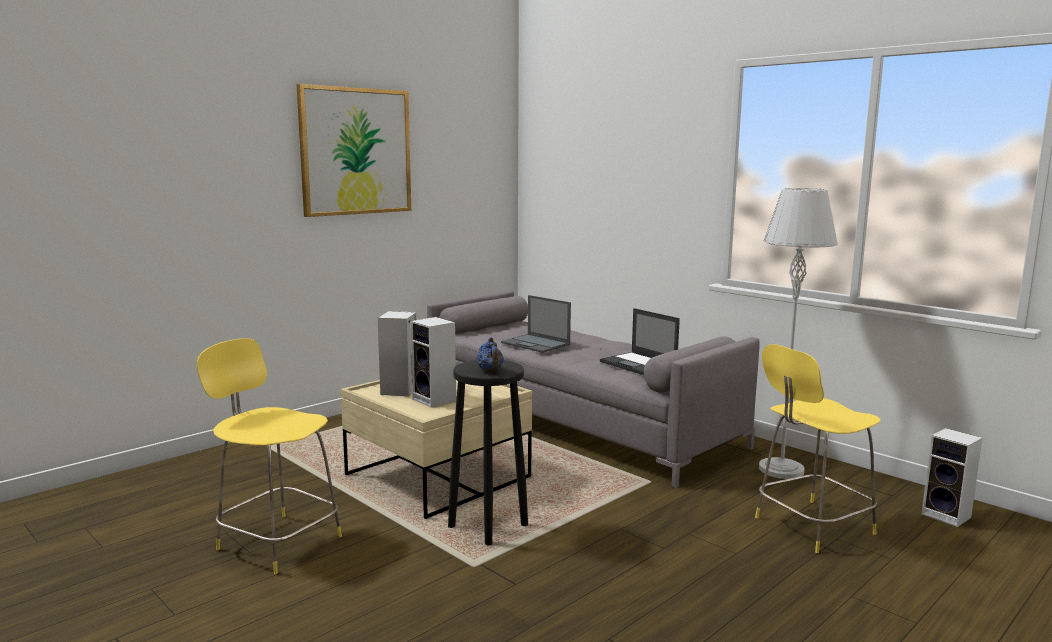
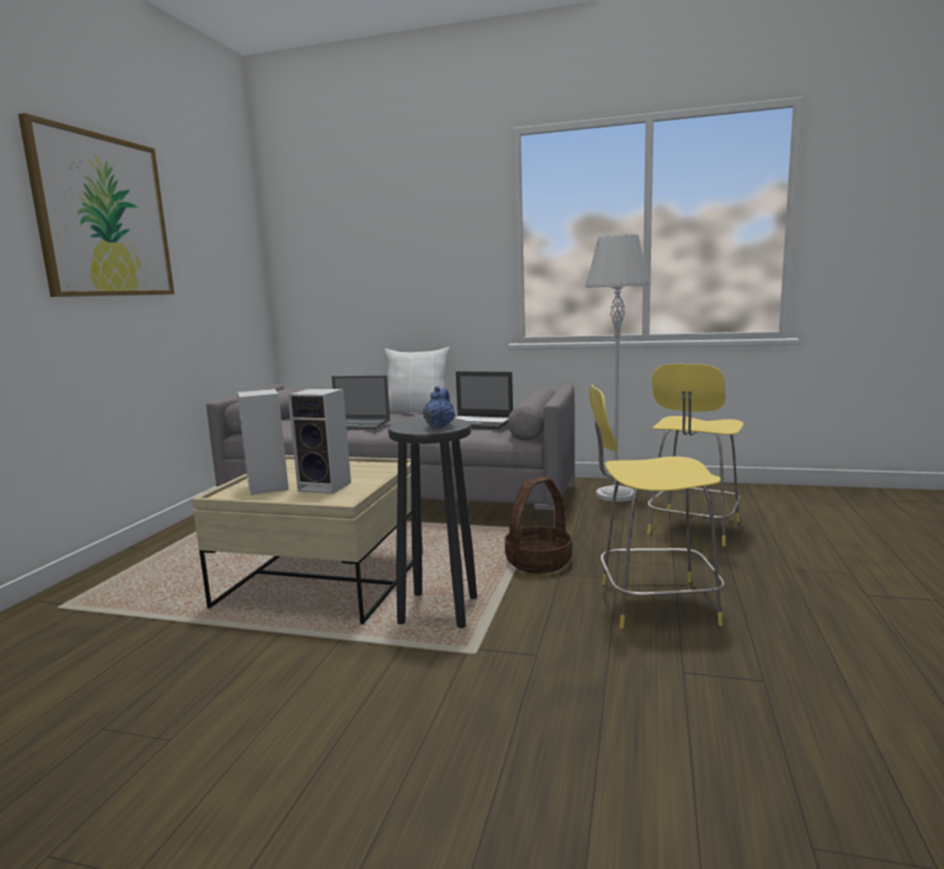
camera: 30 degrees left, 0 degrees up
(277, 541) = (197, 712): yellow stool -> yellow stool (652, 603)
(490, 371) = (439, 426): blue teapot -> blue teapot turned 120 degrees counterclockwise
(614, 338) = (418, 411): none -> white pillow
(616, 512) = (538, 561): none -> basket
(948, 516) = (760, 497): speaker -> none

